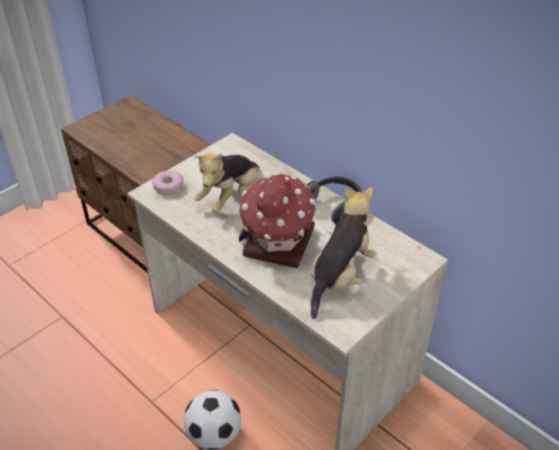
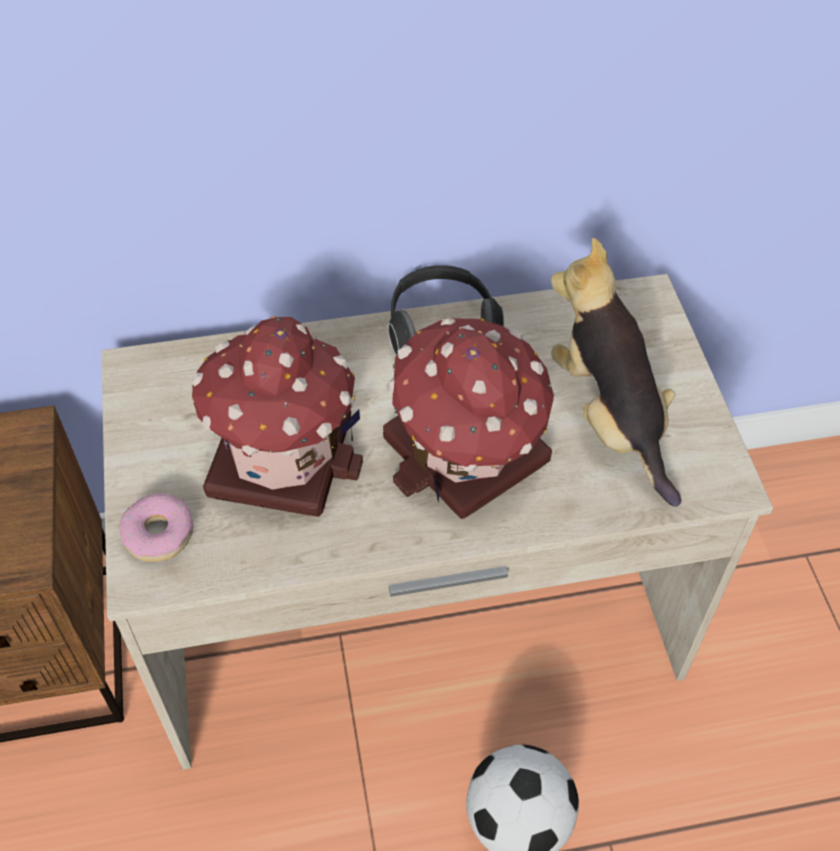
camera: 55 degrees left, 10 degrees up
(229, 197) = (283, 454): plush toy -> toy house

